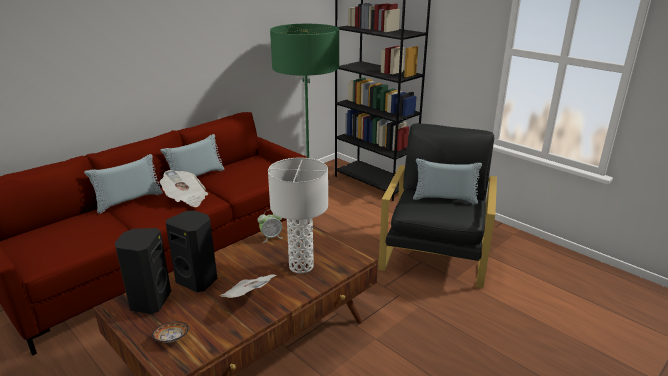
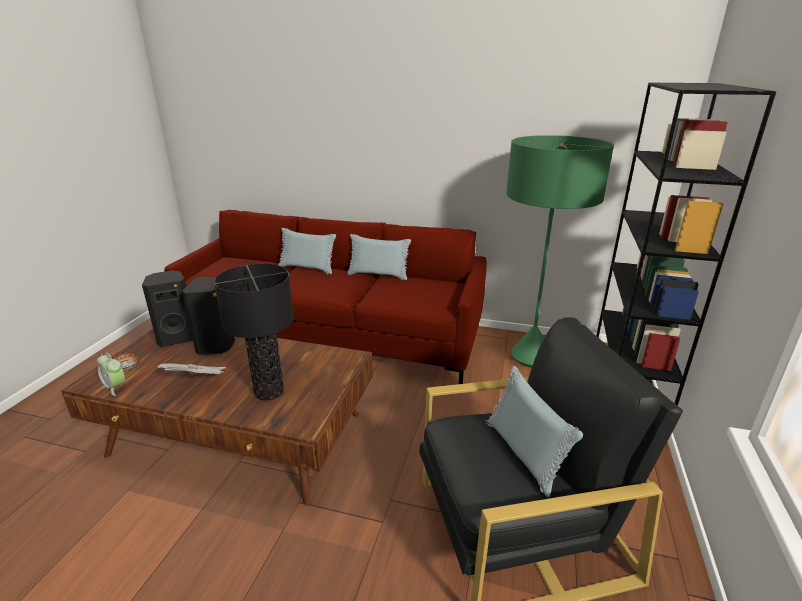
camera: 60 degrees right, 0 degrees up
(186, 199) = (331, 286): newspaper -> none
(271, 237) = (314, 354): alarm clock -> alarm clock (115, 387)
(301, 266) = (269, 391): white table lamp -> black table lamp

